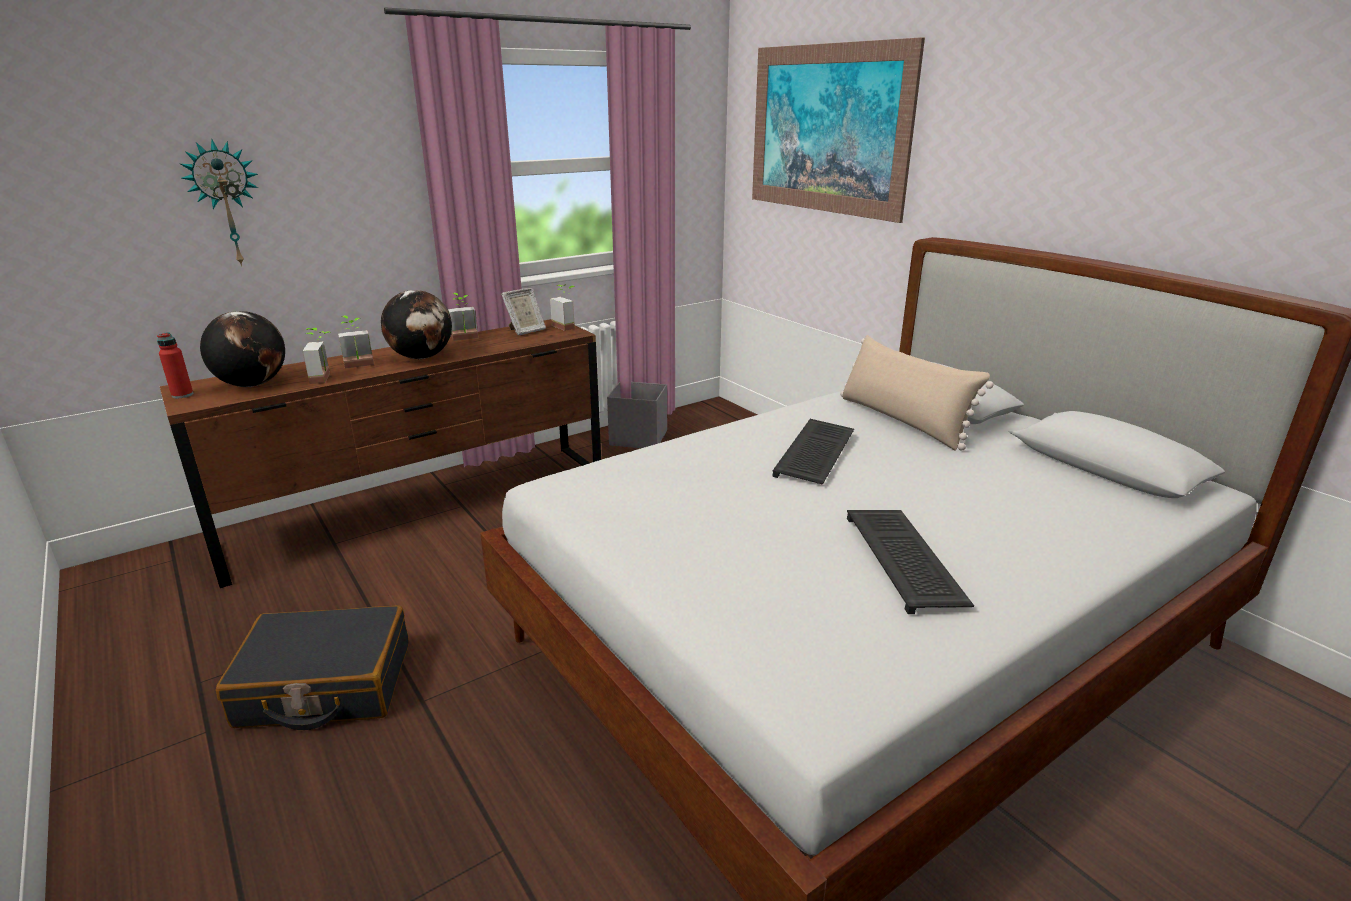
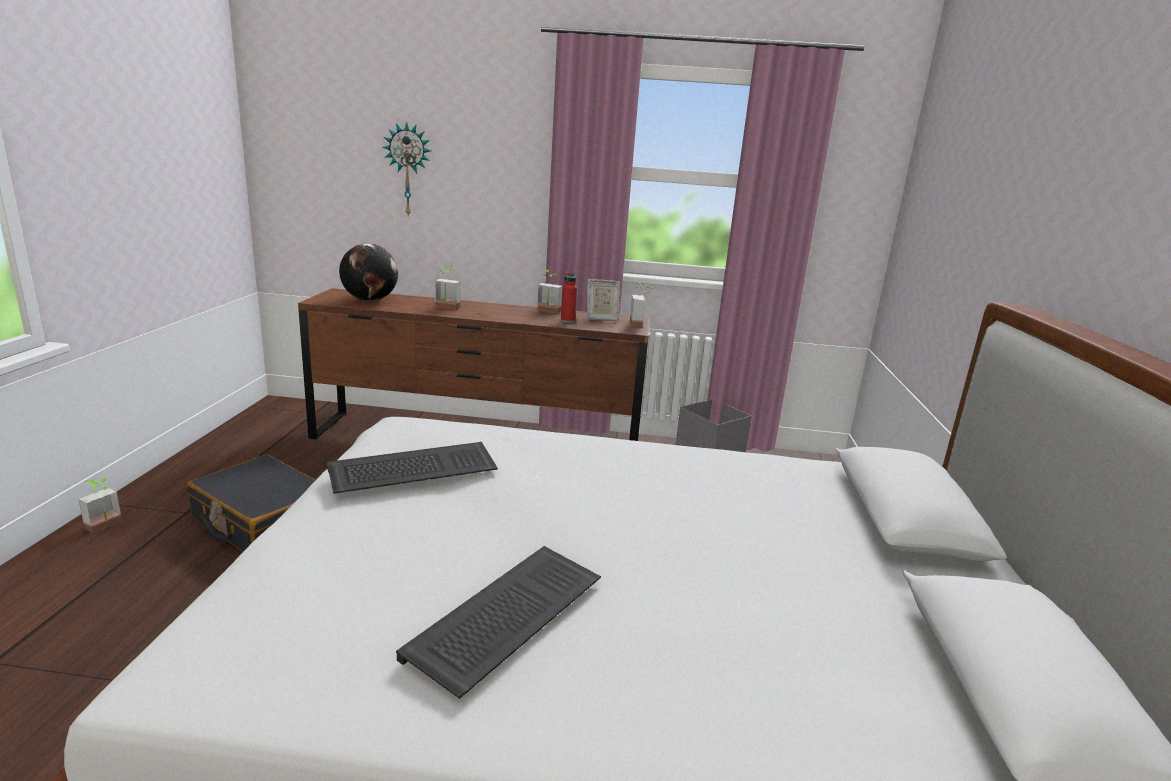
camera: 40 degrees right, 5 degrees down
(182, 395) = (328, 295): red bottle -> red bottle (567, 320)
(326, 378) = (412, 308): potted plant -> potted plant (107, 526)
(422, 357) = (492, 314): globe -> none
(816, 454) = (643, 494): keyboard -> keyboard (411, 472)
(827, 130) = (973, 162): picture -> none
(902, 421) = (817, 511): beige pillow -> none

